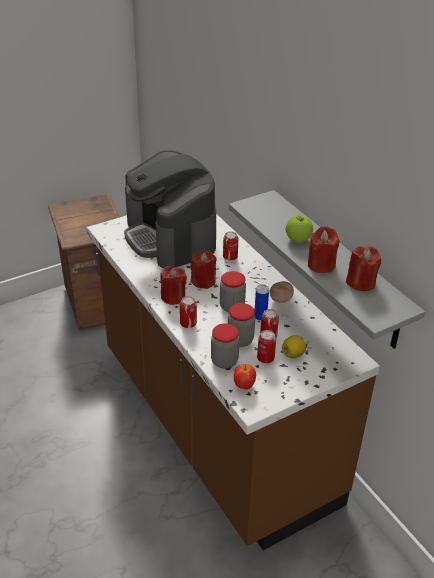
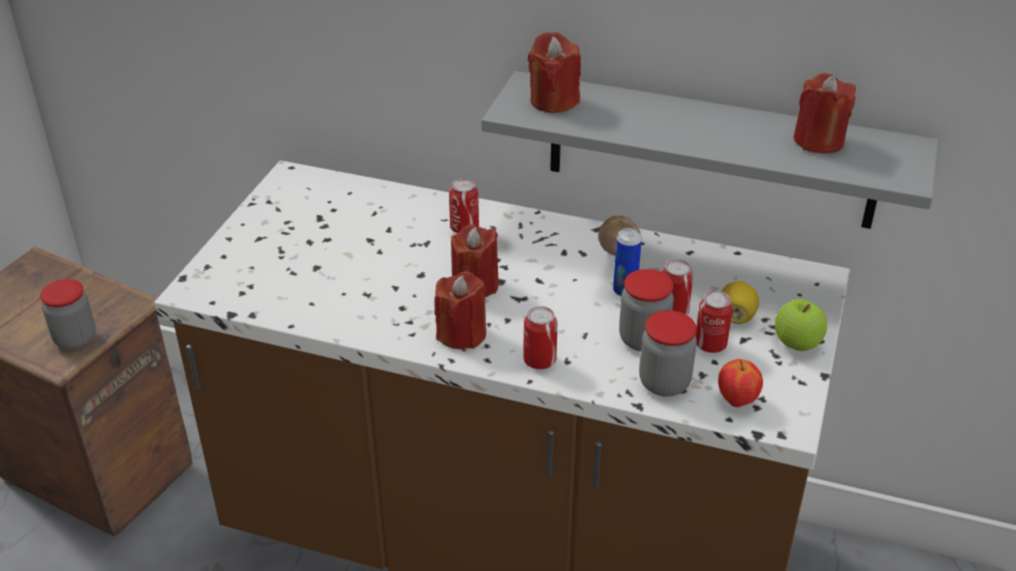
camera: 40 degrees left, 0 degrees up
(171, 237) = (330, 244): coffee machine -> none
(232, 307) = (567, 299): jar -> jar (75, 339)
(298, 240) = (658, 124): apple -> apple (796, 344)
(321, 265) = (739, 143): red candle -> red candle (553, 101)

